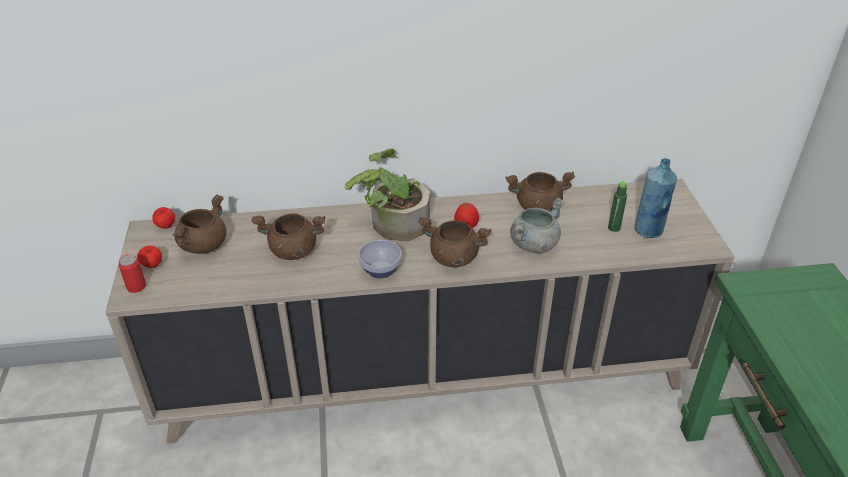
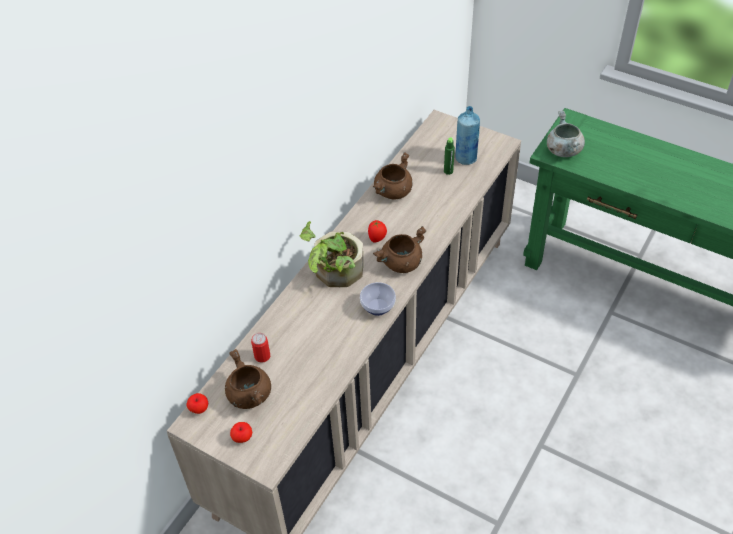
camera: 50 degrees left, 10 degrees up
(136, 287) = (260, 458): can -> can (262, 356)
(292, 251) = (309, 345): brown cooking pot -> none
(534, 243) = (426, 216): grey cooking pot -> grey cooking pot (563, 150)

